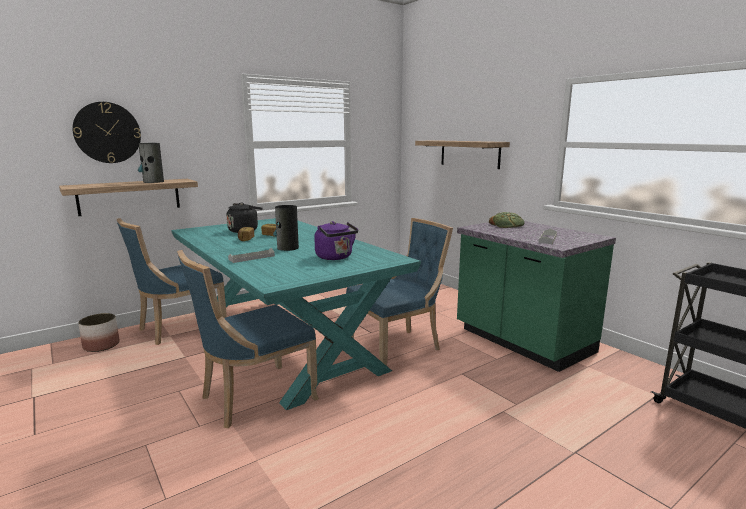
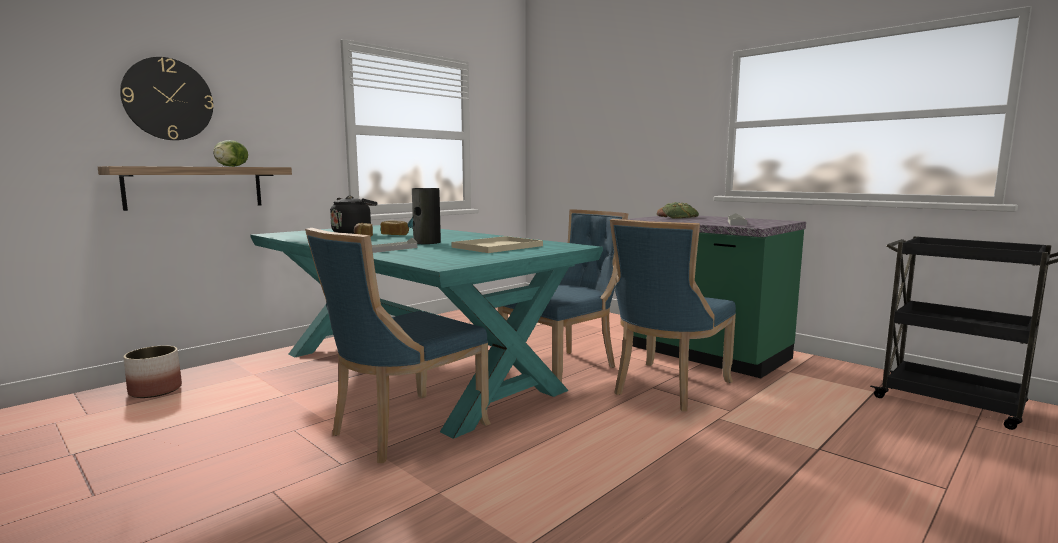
camera: 10 degrees left, 5 degrees down
(153, 182) = (231, 166): vase -> lettuce
(179, 328) = (263, 366): blue chair -> blue chair (667, 388)
(335, 257) = (497, 247): purple kettle -> beige tray
(469, 154) = (616, 146): shelf -> none

